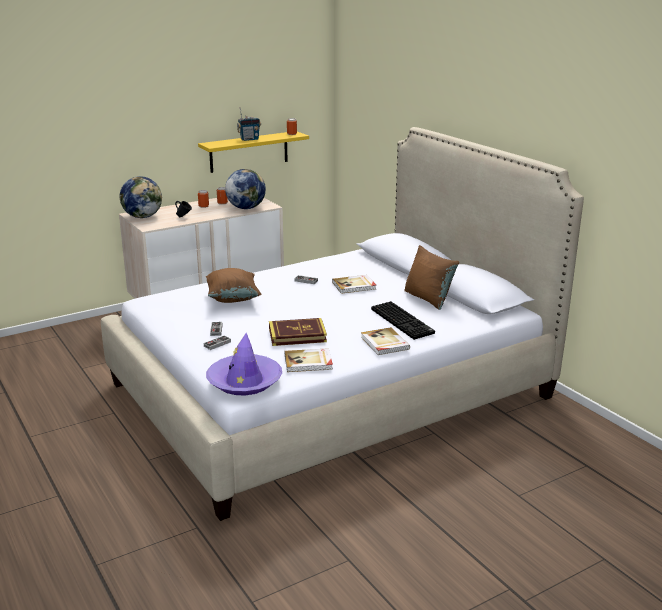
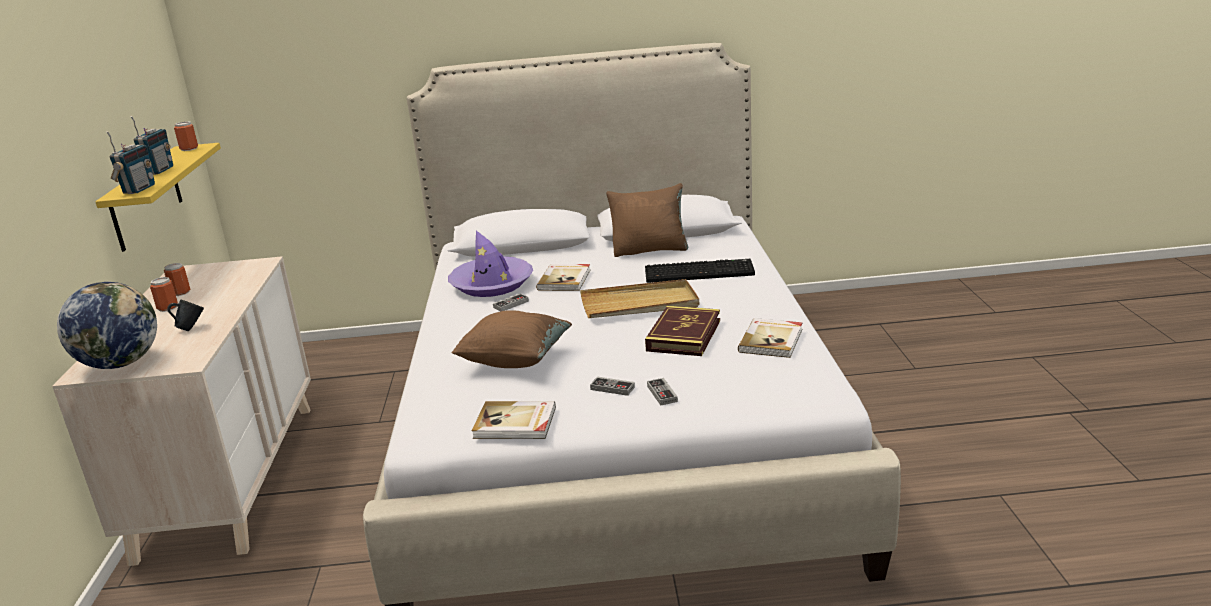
camera: 60 degrees left, 0 degrees up
(217, 144) = (138, 189): none -> radio
(244, 382) = (801, 389): purple hat -> purple hat (492, 284)
(246, 208) = (240, 279): globe -> none
(332, 313) = (640, 304): none -> beige tray
(384, 343) = (752, 291): book -> book (515, 423)

